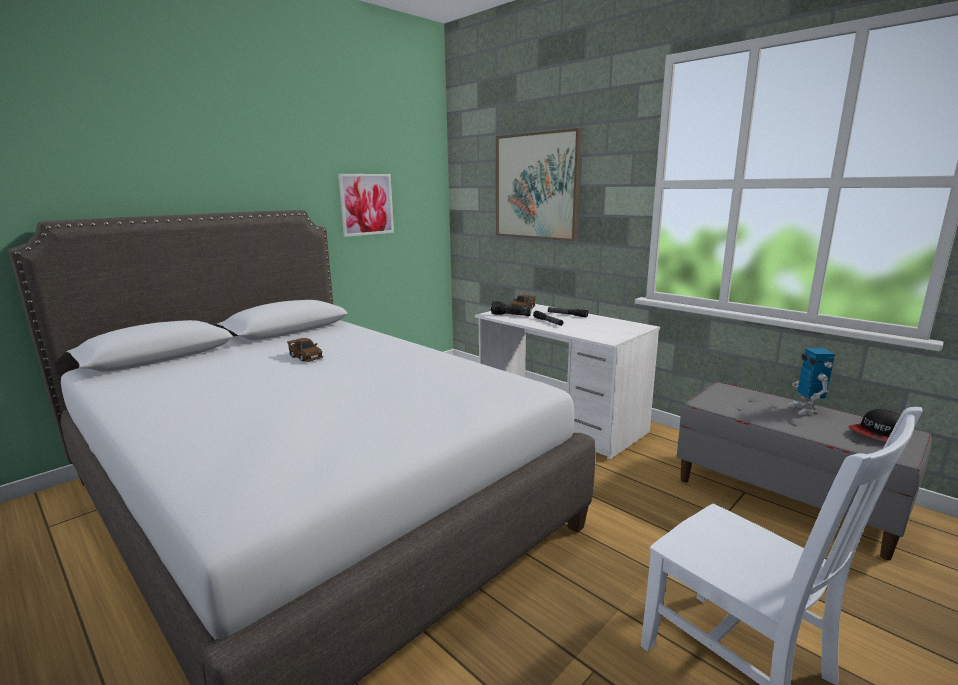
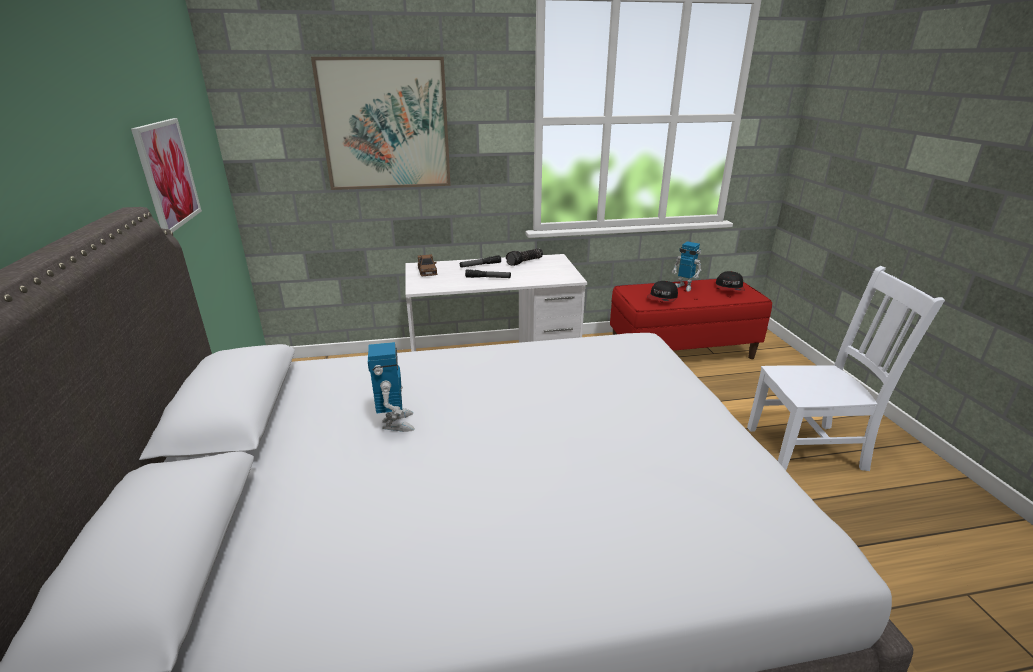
camera: 55 degrees left, 10 degrees up
(306, 357) = (395, 423): brown toy car -> toy robot
(510, 315) = (439, 282): flashlight -> flashlight (525, 262)
(745, 406) = (662, 297): none -> cap
(785, 498) = (681, 351): grey bench -> red bench

